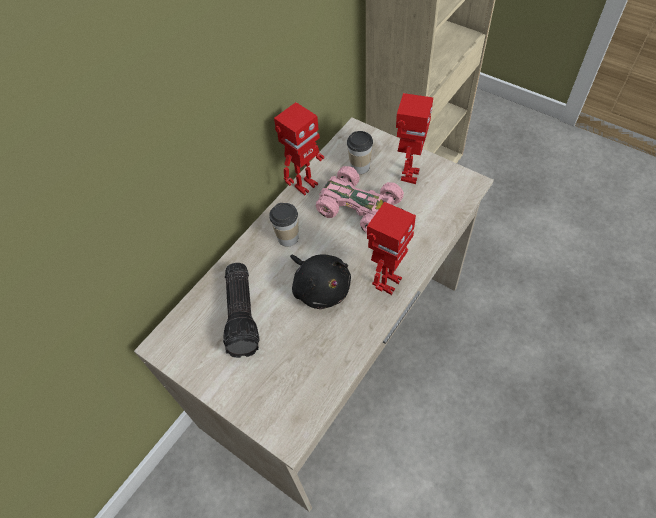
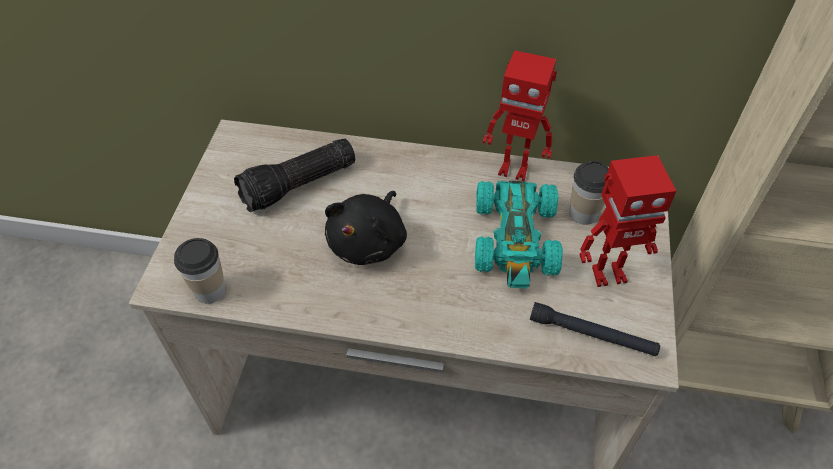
camera: 60 degrees right, 5 degrees down
(288, 238) = (424, 184): cup -> cup (210, 290)
(361, 207) = (516, 239): pink toy car -> turquoise toy car
(387, 282) = (412, 309): toy robot -> none
(446, 201) = (592, 335): none -> black flashlight

